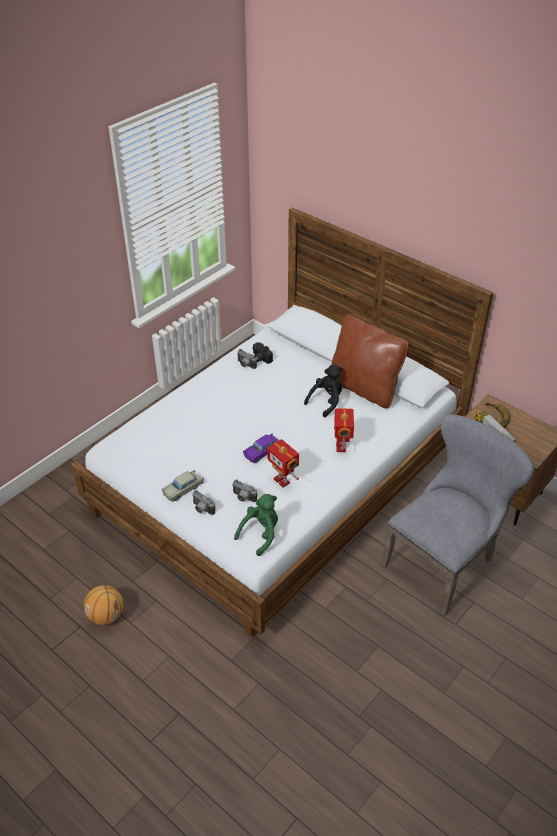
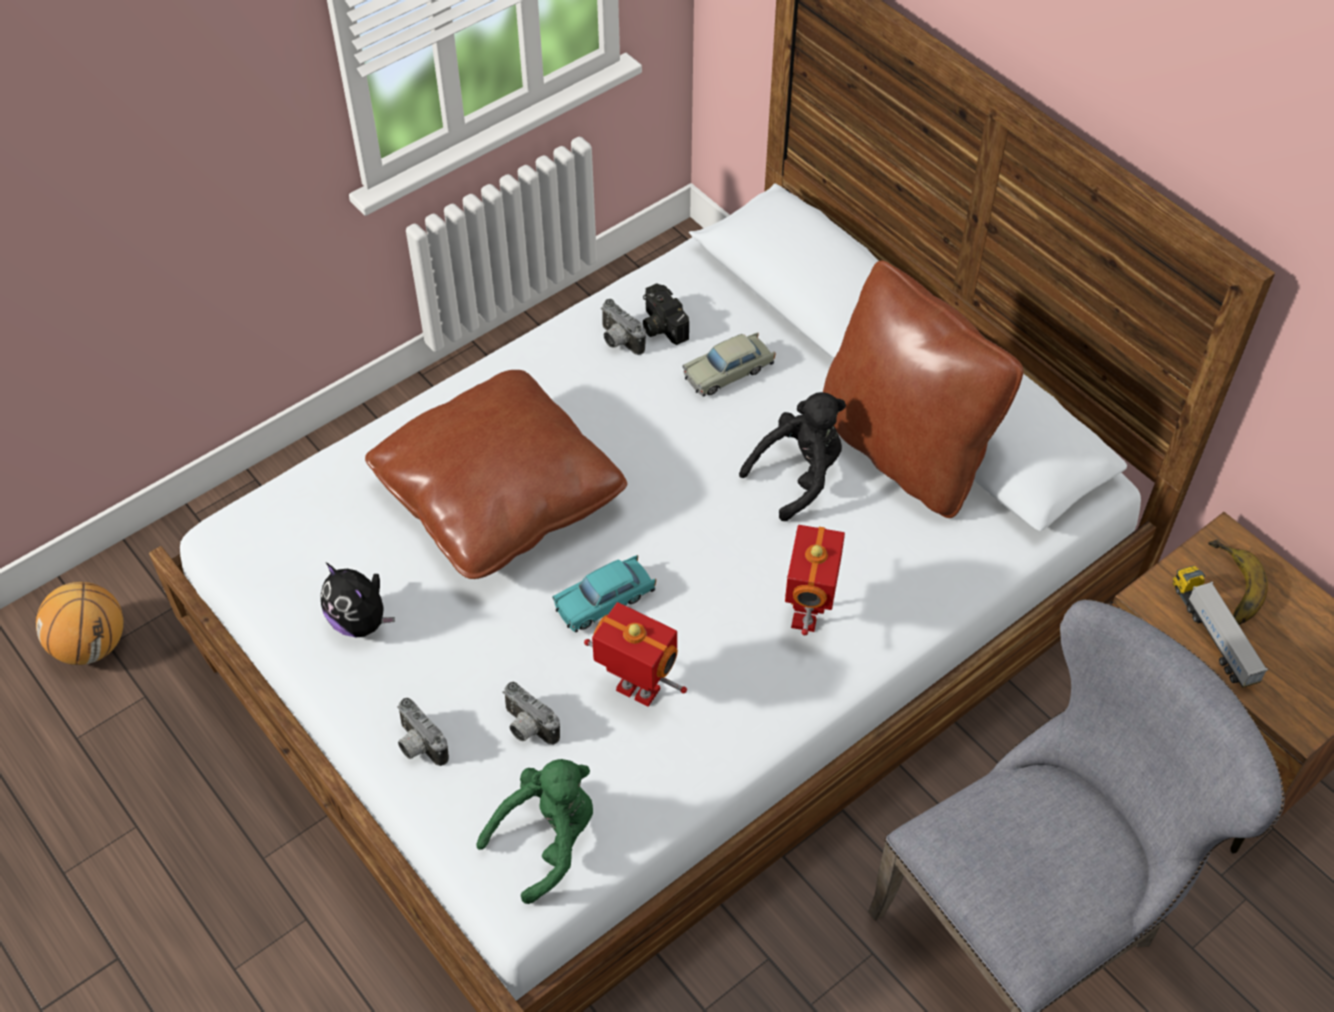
camera: 10 degrees right, 10 degrees up
(106, 615) = (183, 940): basketball -> basketball (91, 645)
(168, 471) = (361, 621): none -> plush toy
(183, 489) = (386, 680): beige toy car -> beige toy car (728, 372)
(212, 422) = (499, 496): none -> brown pillow
(262, 452) = (605, 600): purple toy car -> turquoise toy car
(282, 480) = (636, 692): toy robot -> toy robot turned 150 degrees clockwise

